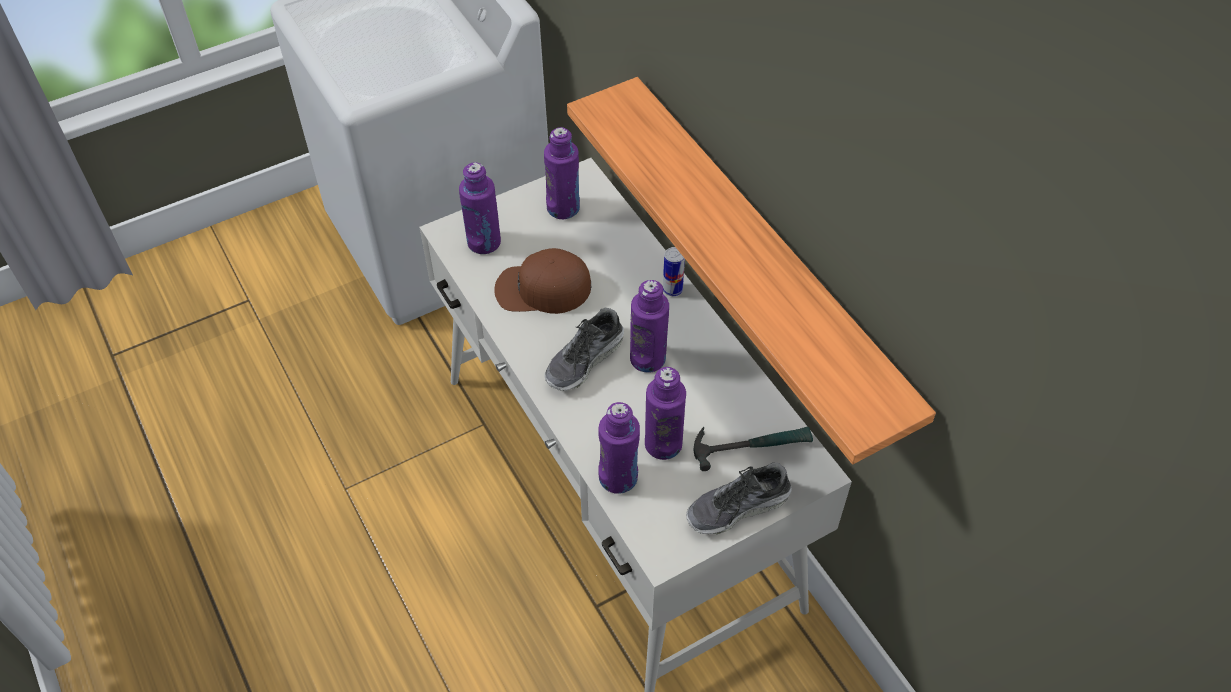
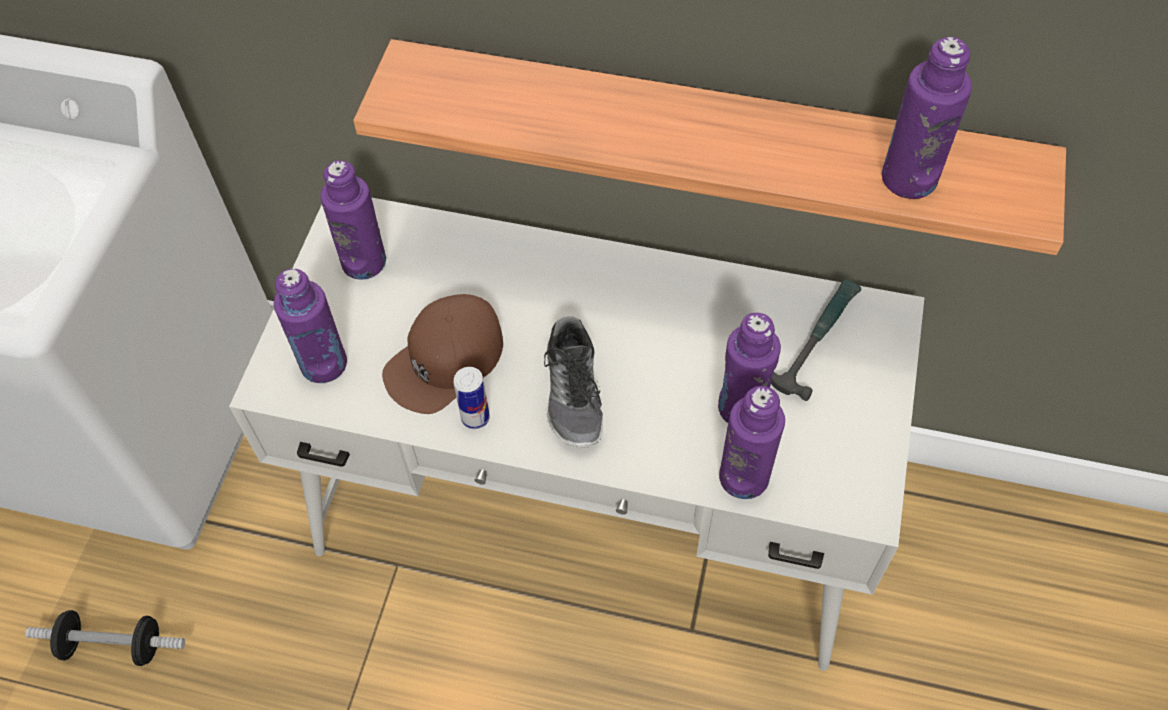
camera: 45 degrees left, 5 degrees up
(314, 340) = (114, 645): none -> dumbbell
(647, 358) = (629, 340): purple bottle -> purple bottle (908, 178)
(672, 289) = (569, 255): can -> can (475, 418)
(737, 507) = (872, 406): shoe -> none

